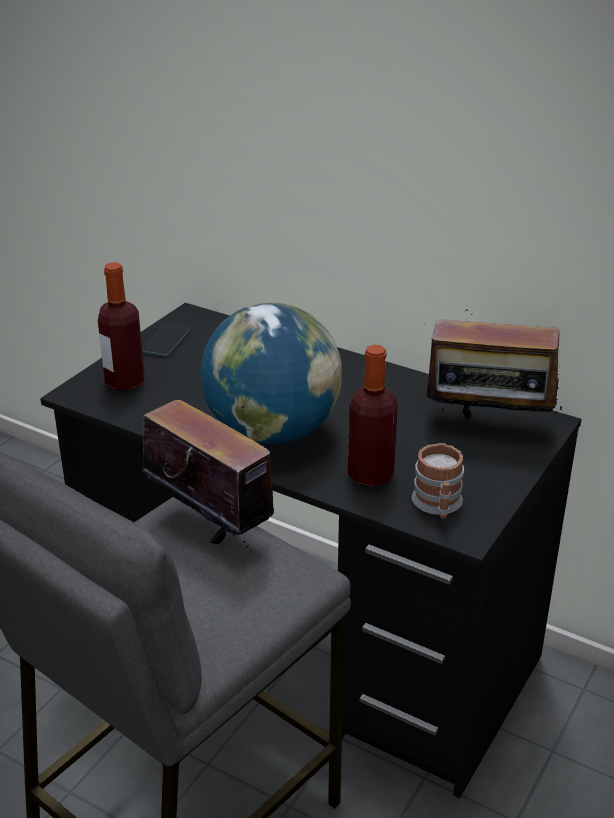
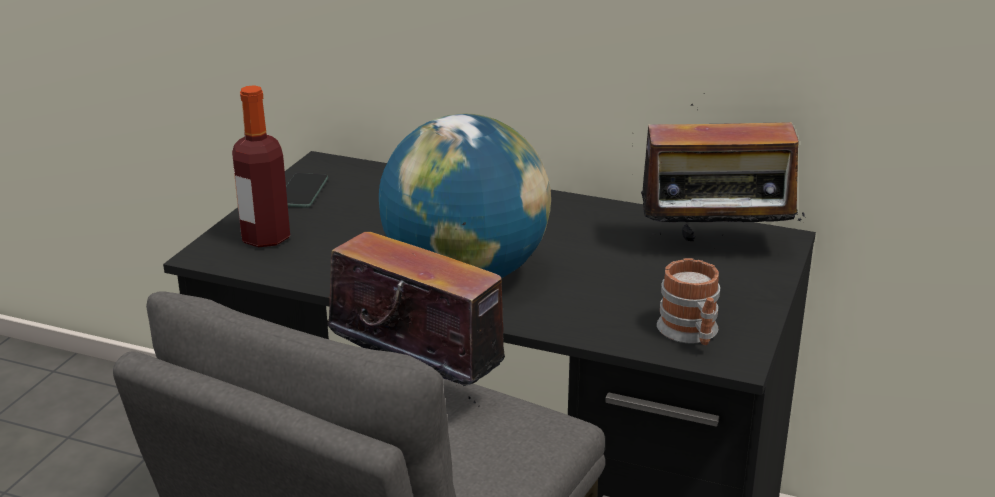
camera: 10 degrees left, 5 degrees down
(370, 475) = (599, 310): bottle -> none

